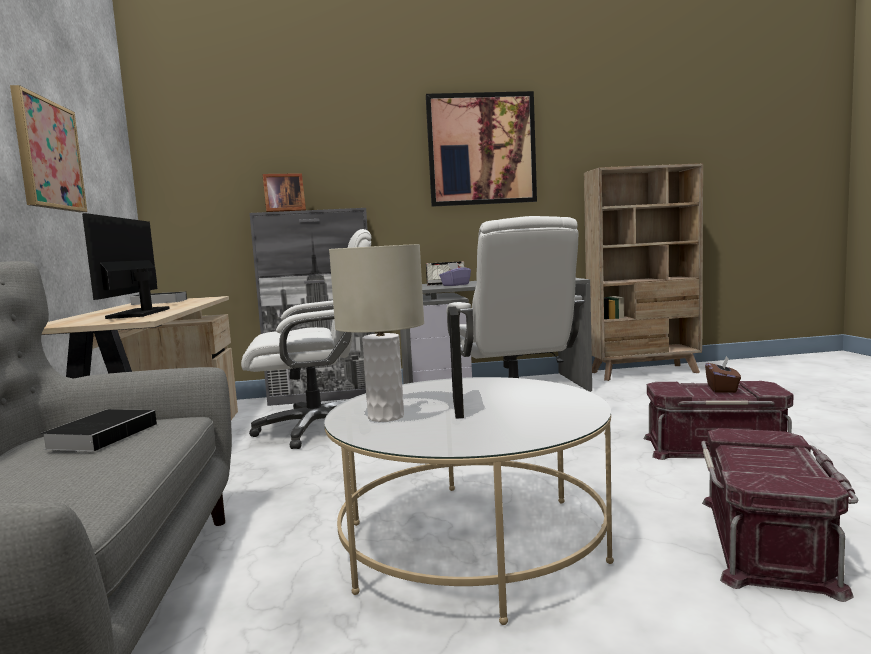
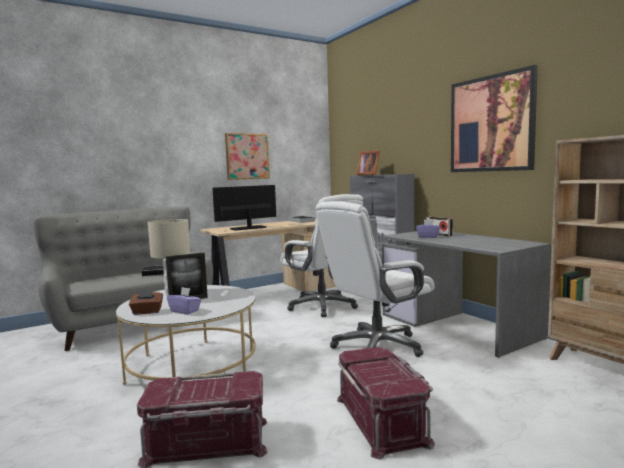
camera: 65 degrees right, 0 degrees up
(536, 408) = (185, 311): none -> purple tissue box
(722, 389) = (384, 372): brown tissue box -> brown tissue box (147, 312)

